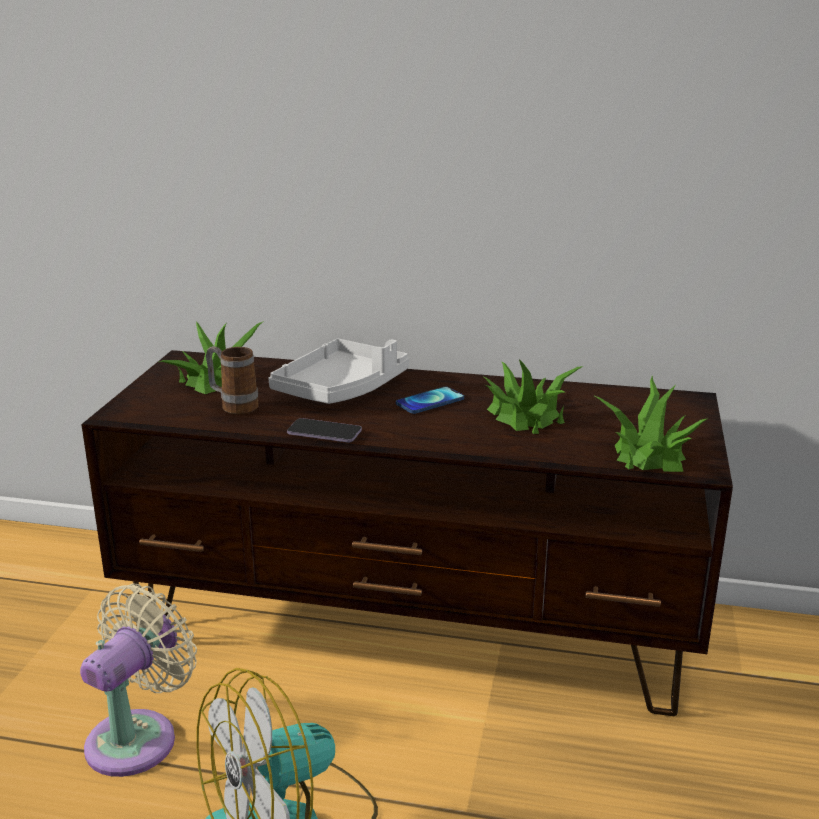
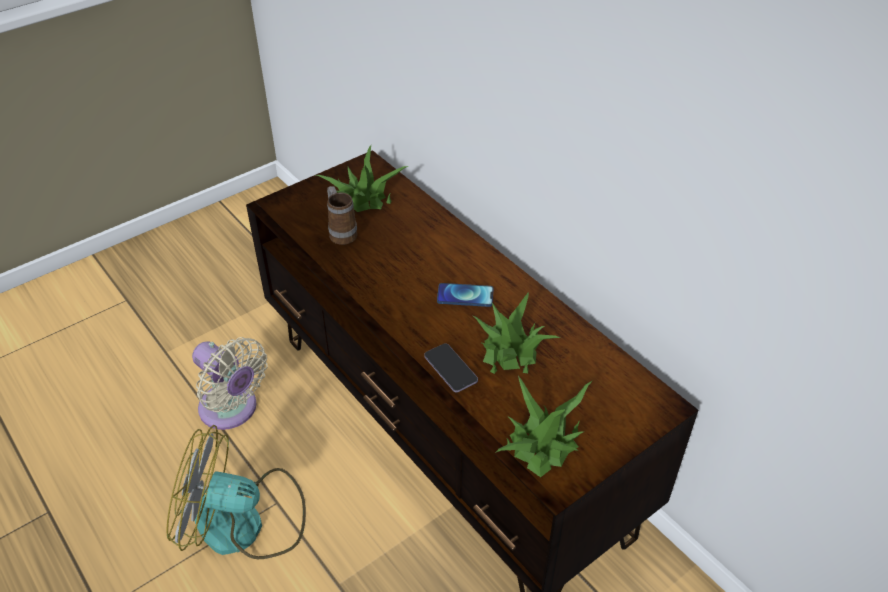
camera: 40 degrees right, 20 degrees up
(138, 737) = (232, 410): beige fan -> beige fan turned 60 degrees clockwise
(324, 433) = (361, 291): phone -> phone (450, 369)
(342, 388) = (426, 249): grey tray -> none

